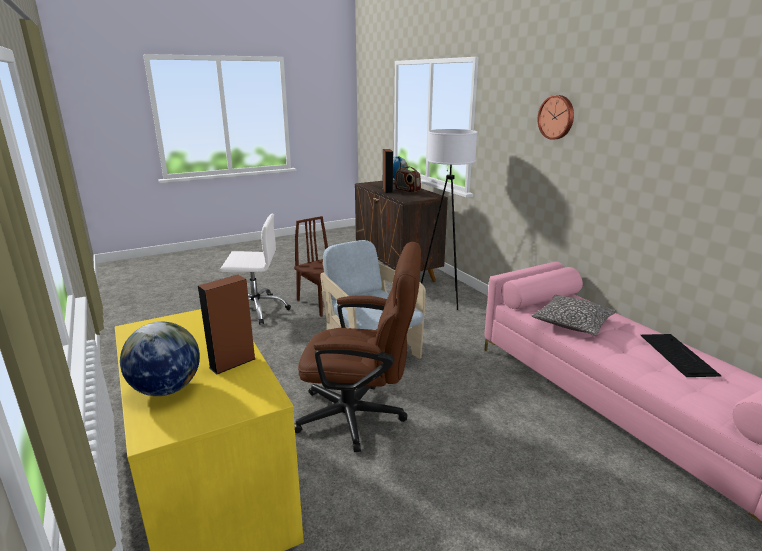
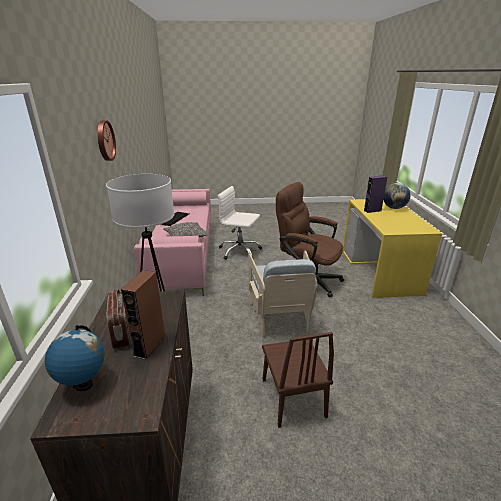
camera: 155 degrees left, 5 degrees up
(232, 363) = (372, 210): brown speaker -> purple speaker
(256, 310) = (380, 411): white office chair -> white office chair (239, 251)

